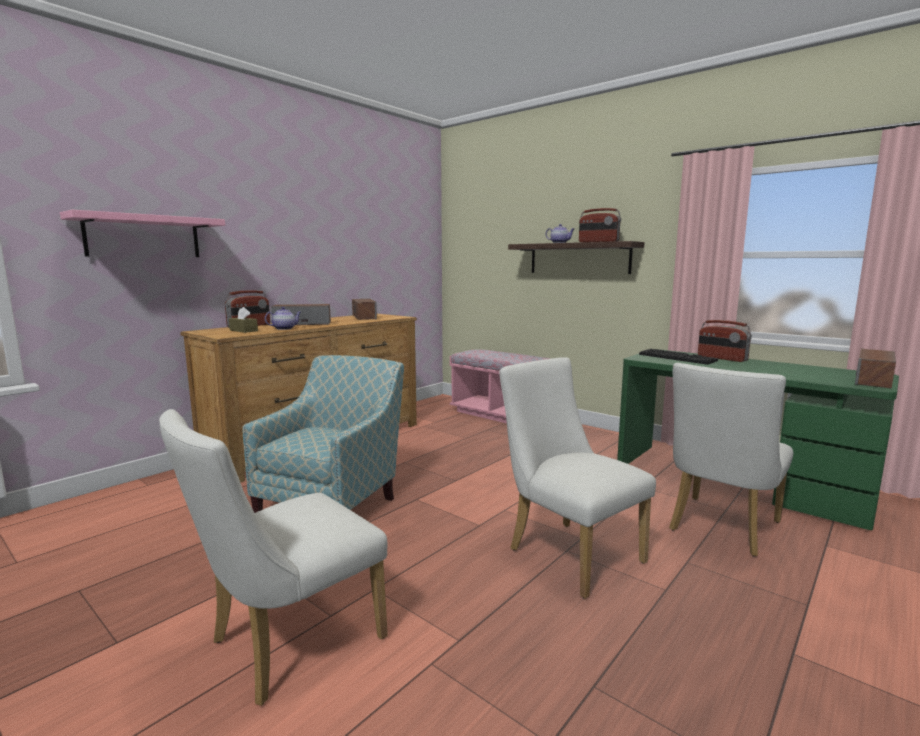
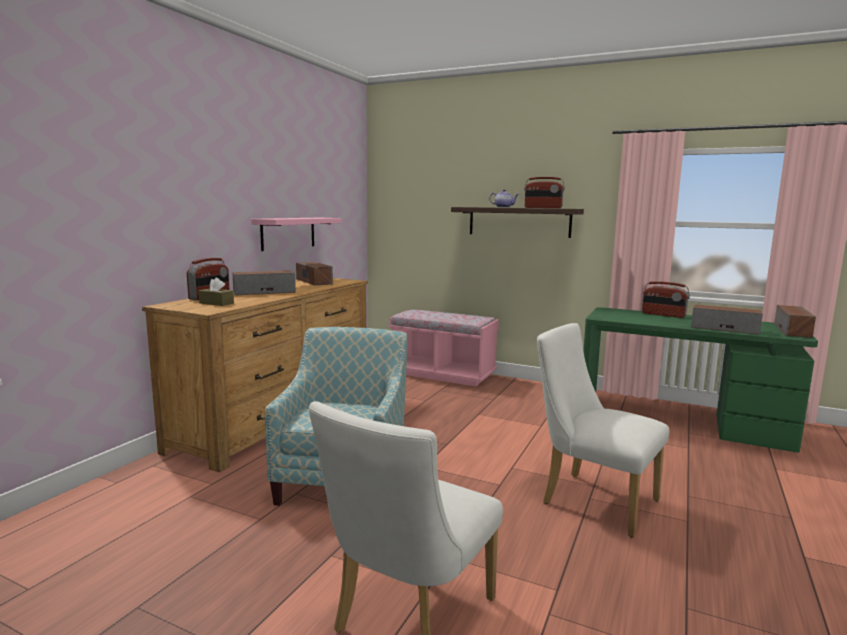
camera: 15 degrees left, 0 degrees up
(143, 237) = (104, 201): pink shelf -> pink shelf (288, 233)
(284, 328) = (257, 299): teapot -> none
(678, 358) = (629, 316): keyboard -> none
(720, 528) = (694, 464): white chair -> none
(780, 374) = (724, 328): none -> speaker

